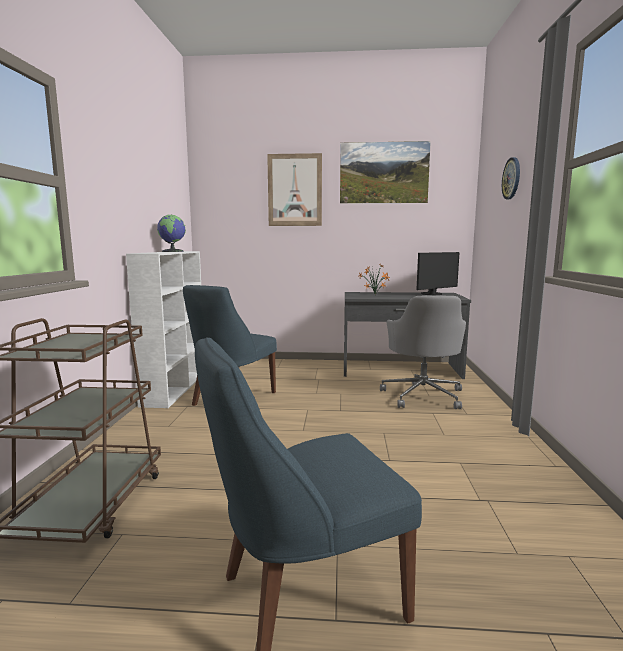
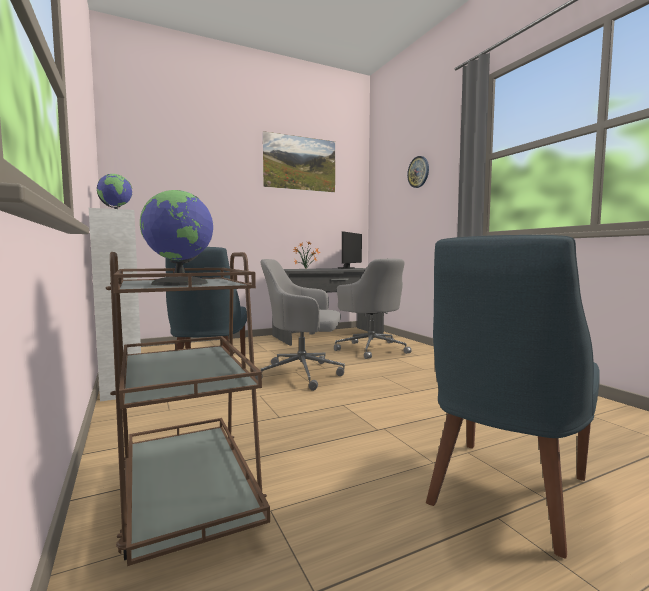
camera: 30 degrees left, 5 degrees down
(66, 347) = (181, 283): none -> globe
(295, 190) = (220, 170): picture -> none
(310, 413) = (303, 374): none -> grey office chair

